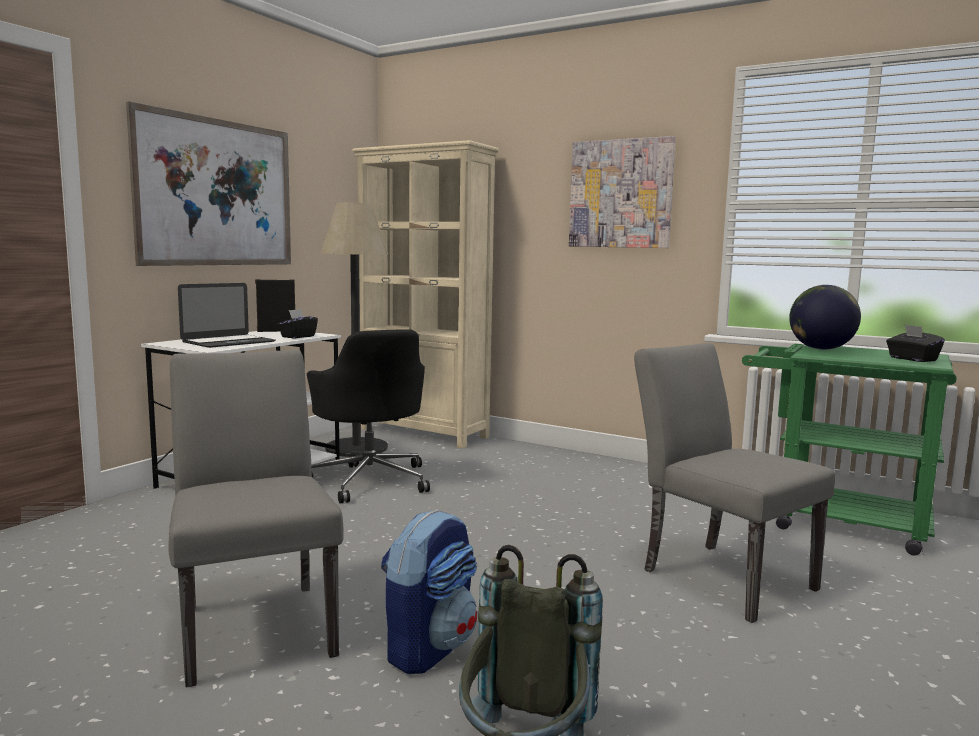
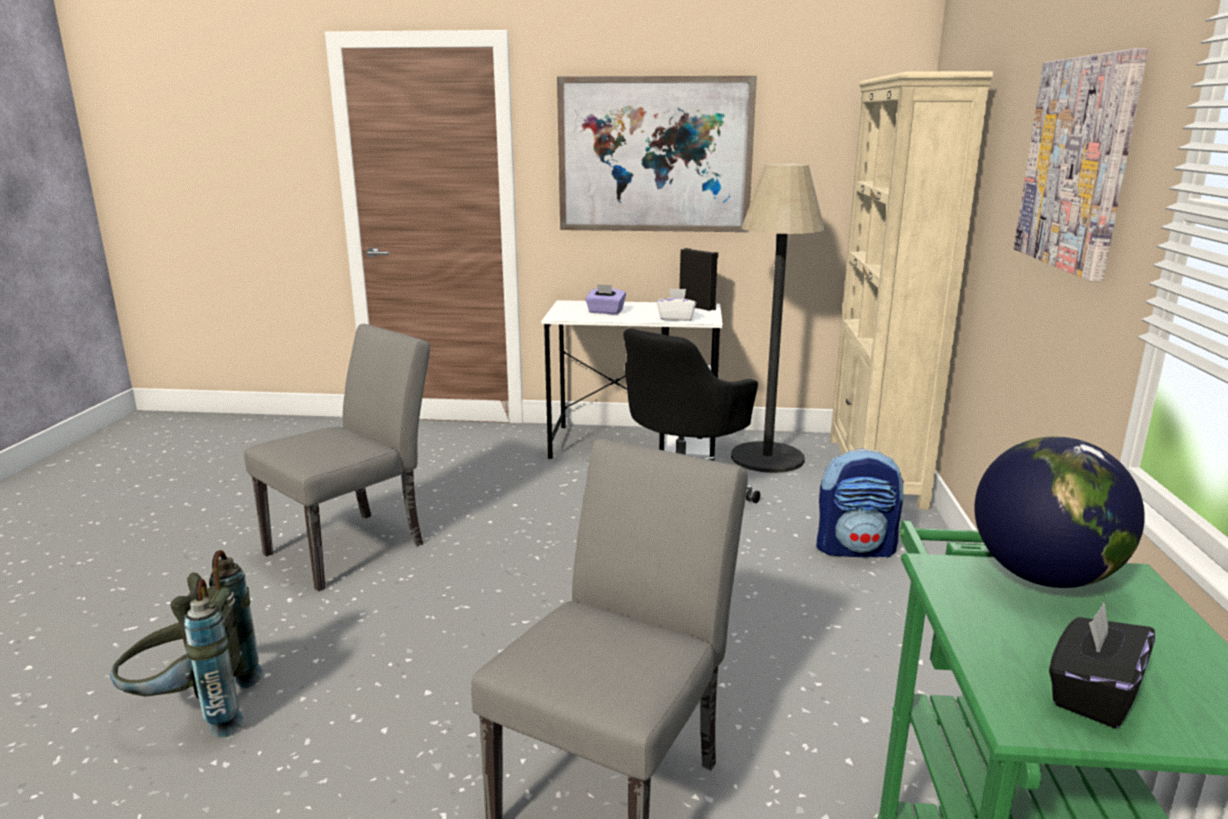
camera: 65 degrees right, 10 degrees up
(228, 342) = (605, 312): laptop -> purple tissue box
(297, 336) = (676, 318): black tissue box -> white tissue box
(429, 648) = (345, 625): backpack -> backpack (855, 548)

